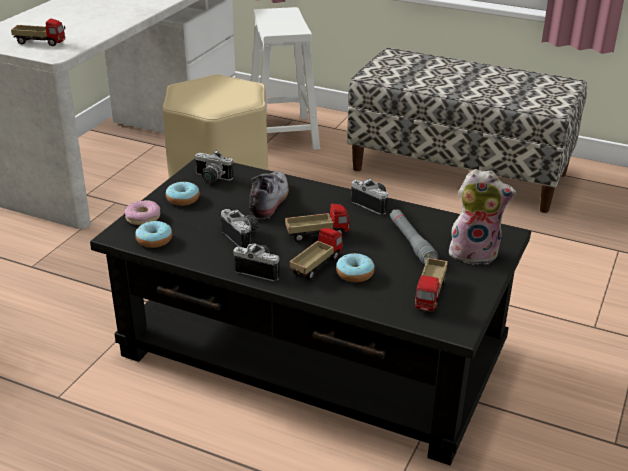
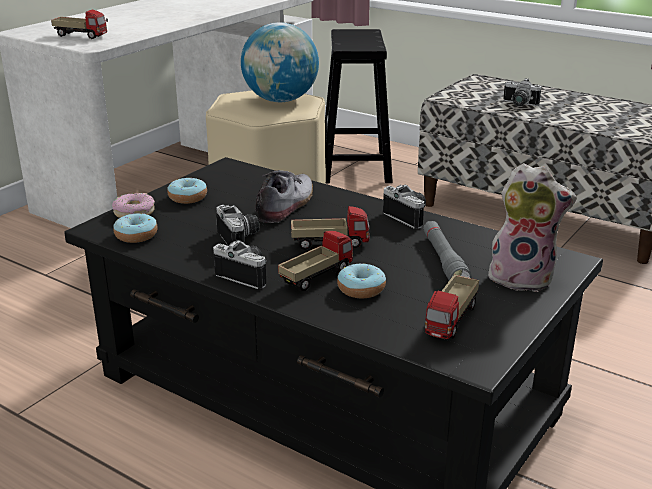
camera: 10 degrees right, 5 degrees down
(211, 179) = (228, 180): camera -> camera (518, 104)
(227, 90) = (280, 100): none -> globe
(283, 135) = (356, 167): white stool -> black stool

